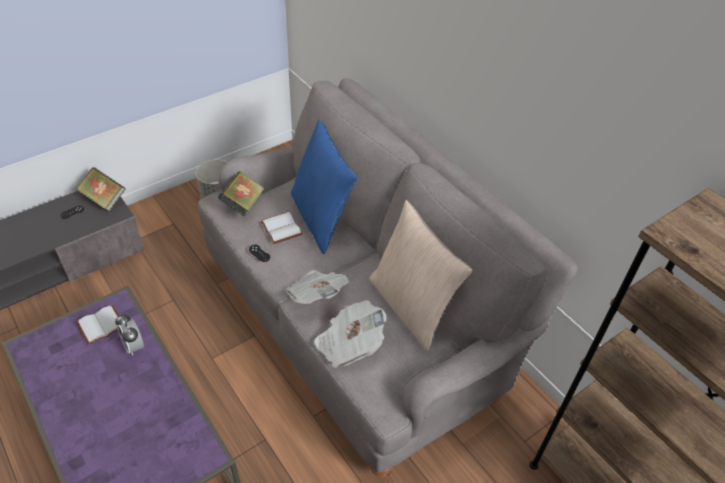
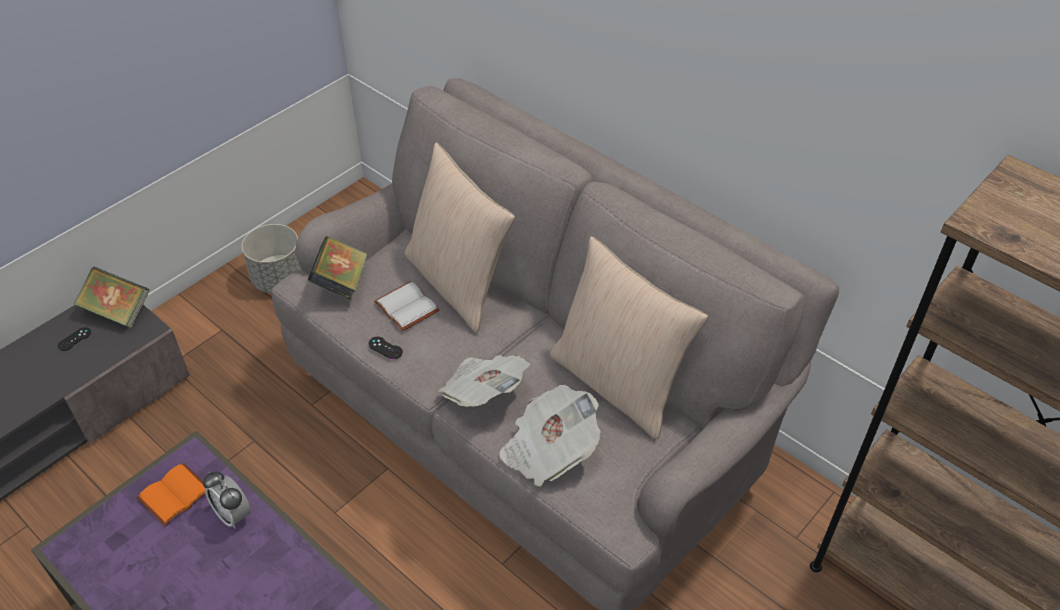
camera: 10 degrees left, 0 degrees up
(101, 324) = (174, 493): white book -> orange book
(321, 218) = (458, 283): blue pillow -> beige pillow

